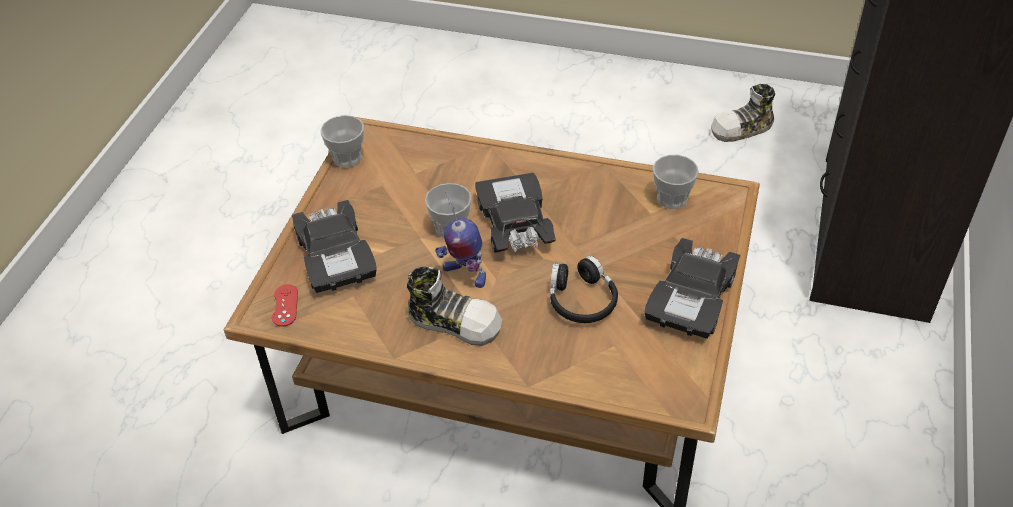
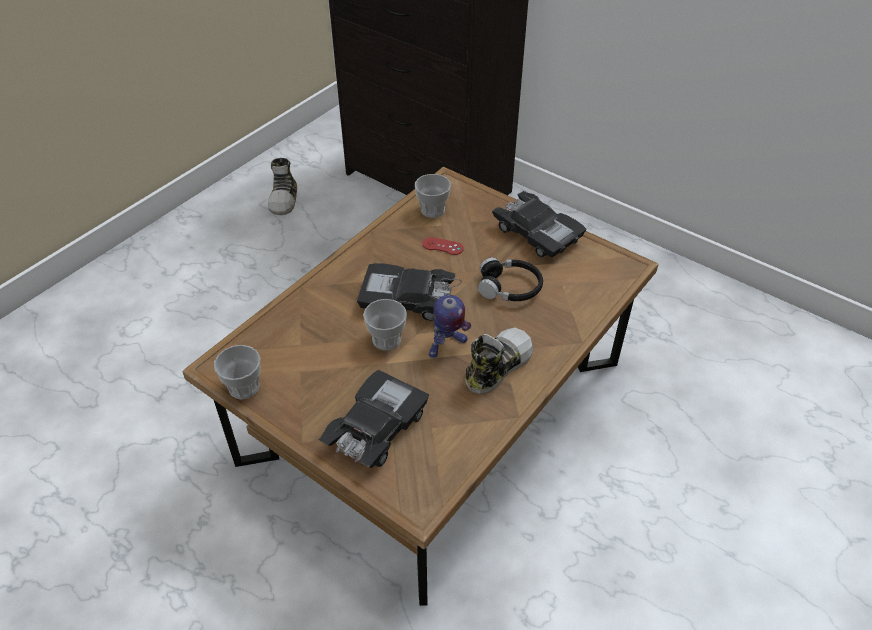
camera: 70 degrees left, 0 degrees up
(285, 305) = (418, 482): red game controller -> red game controller (442, 246)
(335, 256) = (376, 428): black toy car -> black toy car turned 60 degrees counterclockwise

